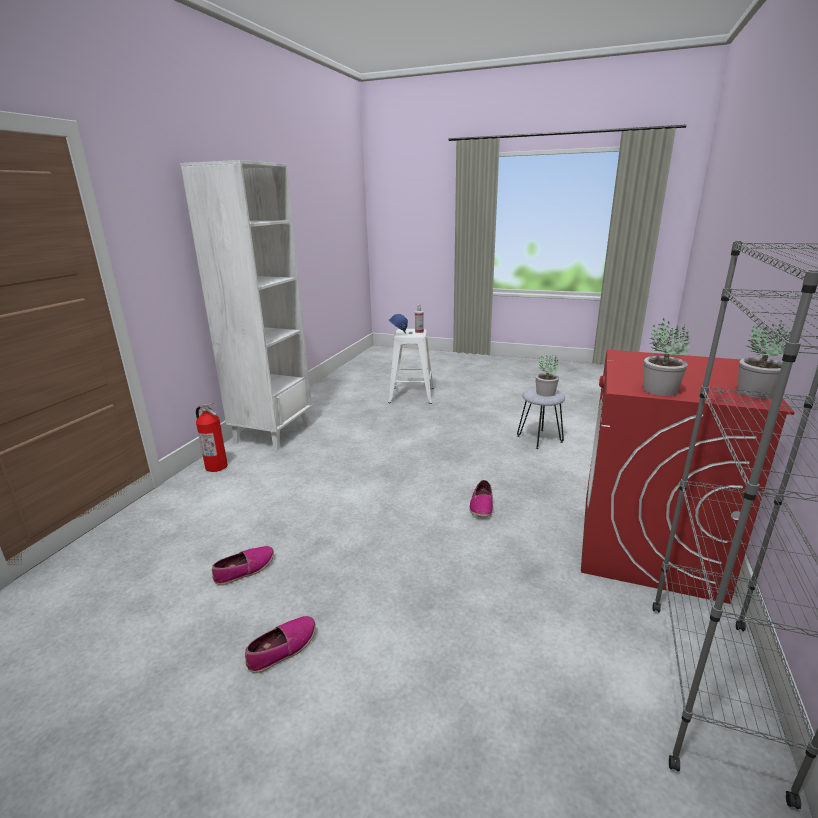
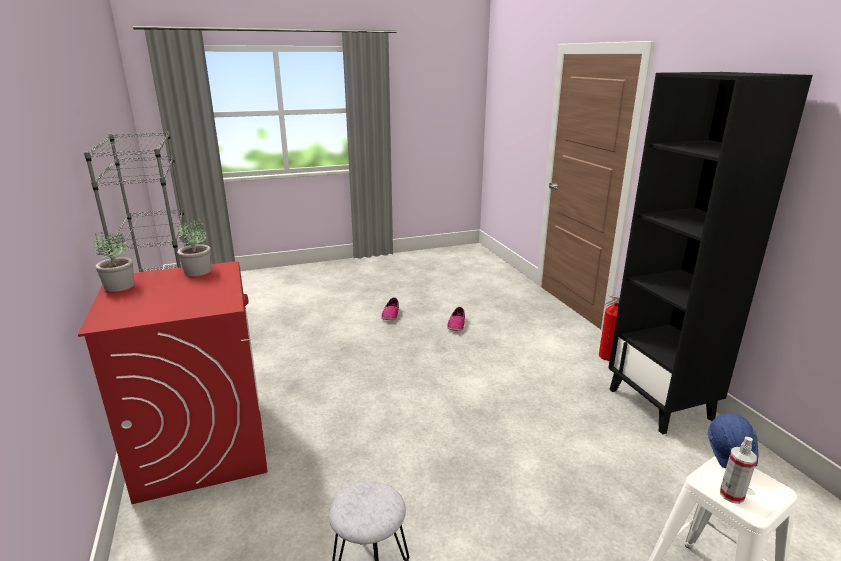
camera: 140 degrees right, 0 degrees up
(272, 433) = (661, 404): white bookcase -> black bookcase
(481, 506) = (363, 419): shoe -> none
(546, 393) = (361, 501): potted plant -> none

